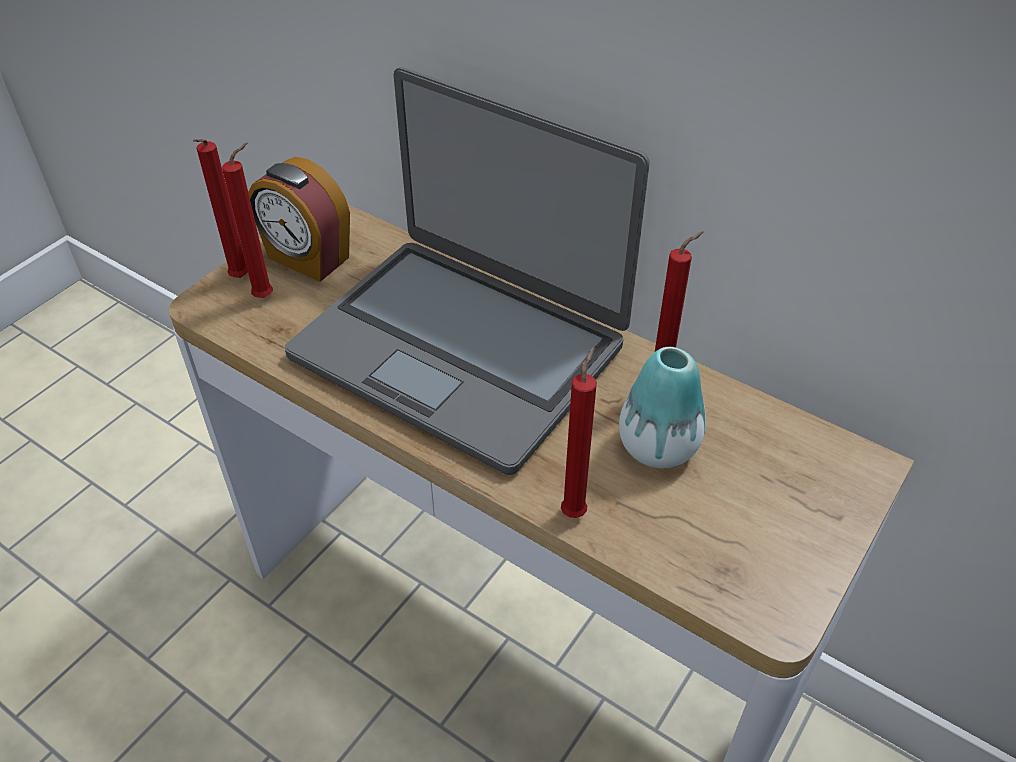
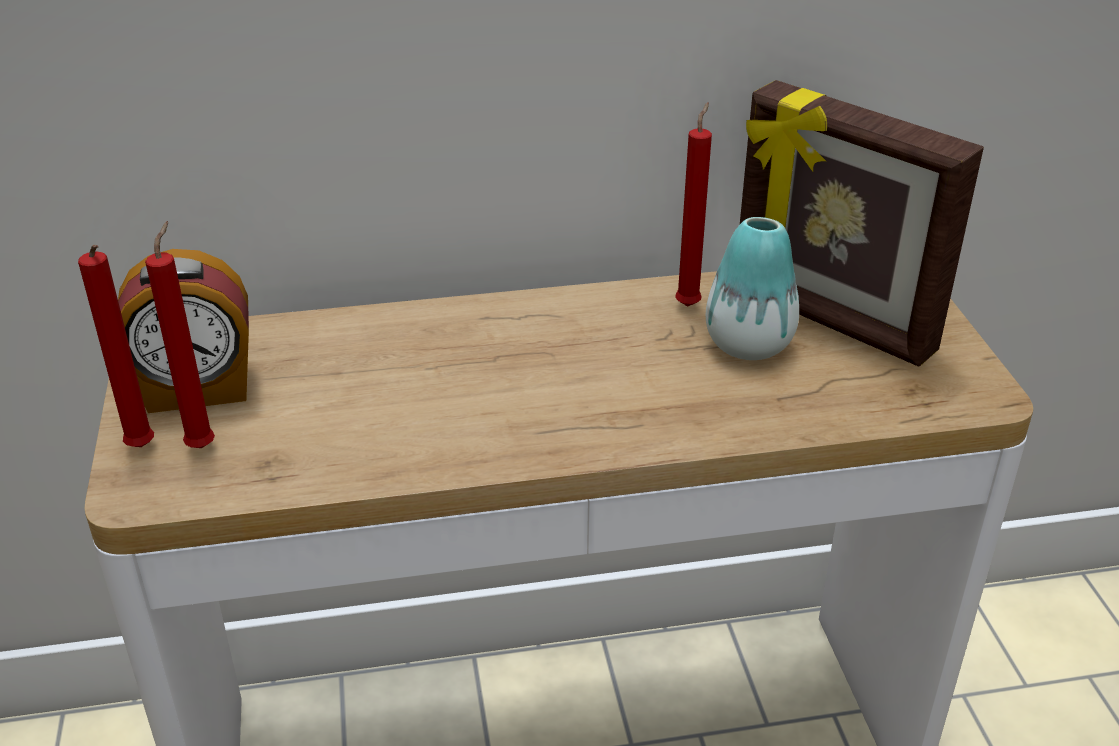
camera: 45 degrees left, 10 degrees down
(460, 348) = (481, 373): laptop -> none
(575, 510) = (758, 424): red candle -> none
(746, 471) = (829, 321): none -> picture frame

